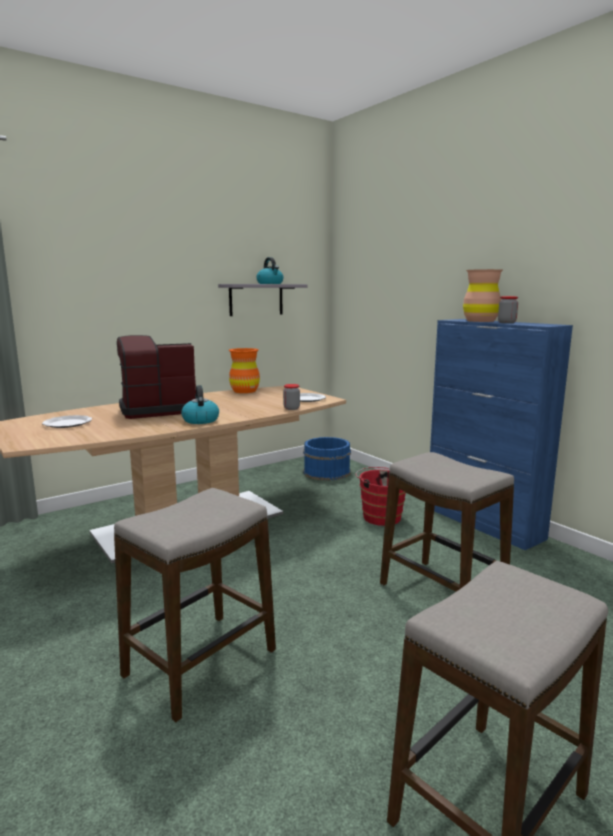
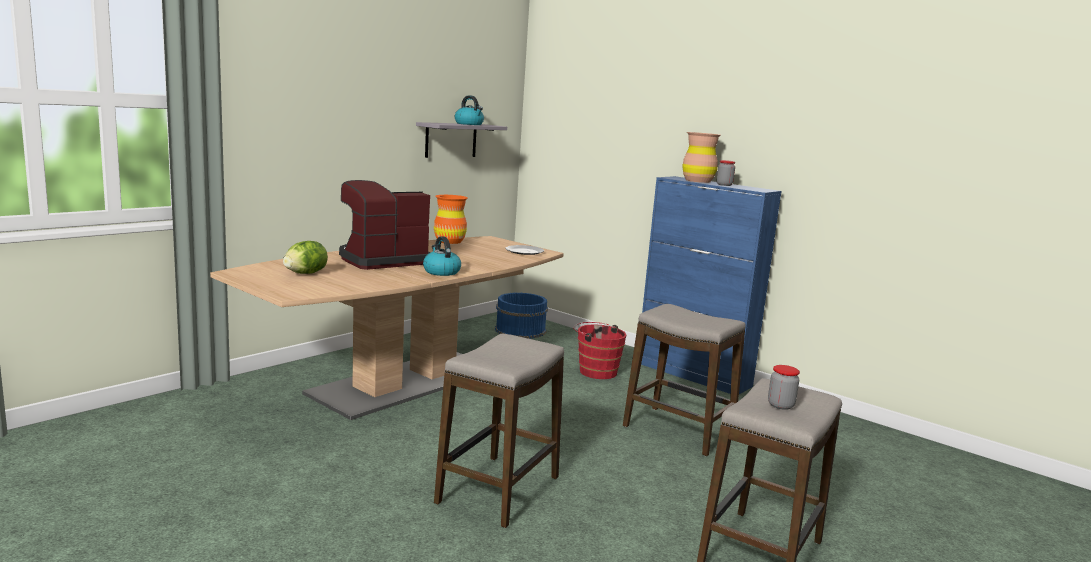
camera: 15 degrees left, 0 degrees up
(68, 423) = (305, 273): plate -> lettuce
(291, 408) = (519, 261): jar -> jar (780, 405)

